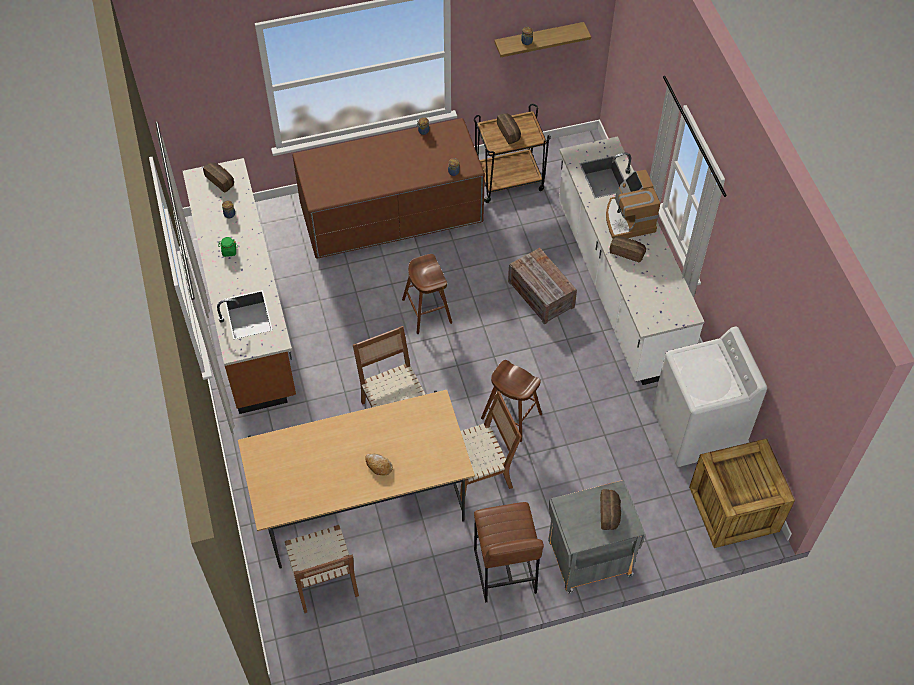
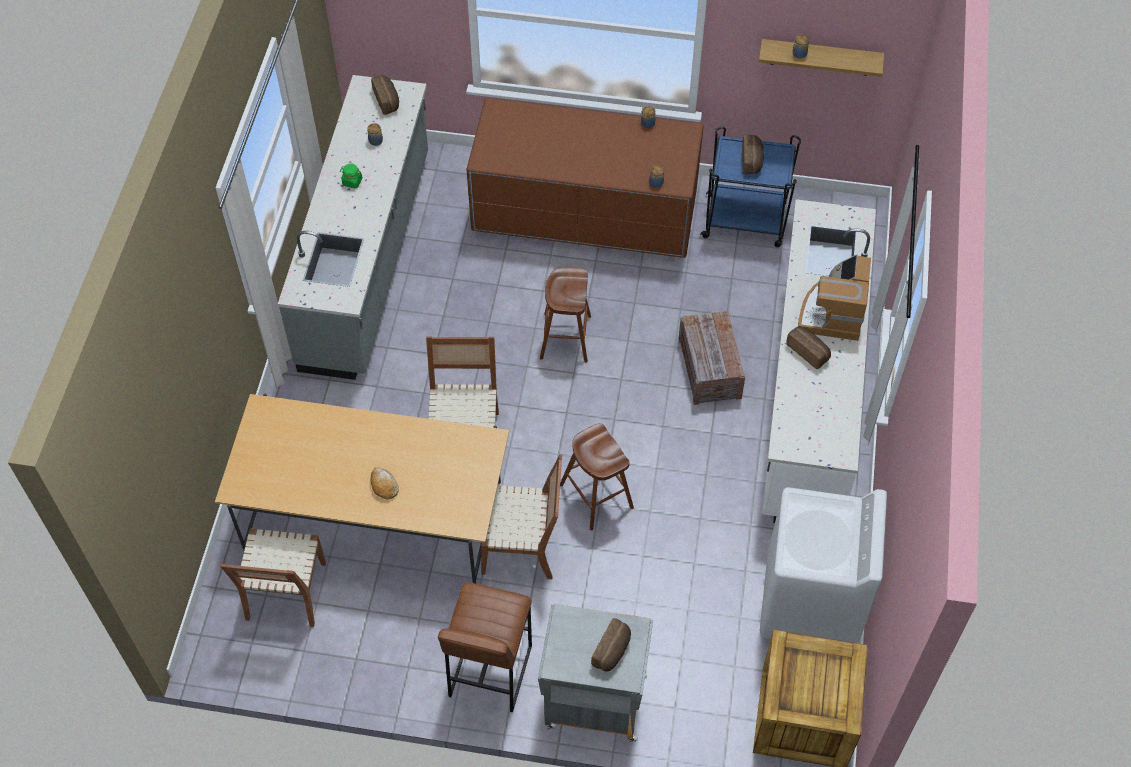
camera: 25 degrees right, 0 degrees up
(247, 310) = (368, 260): brown counter -> grey counter
(509, 180) = (745, 221): brown cart -> blue cart

